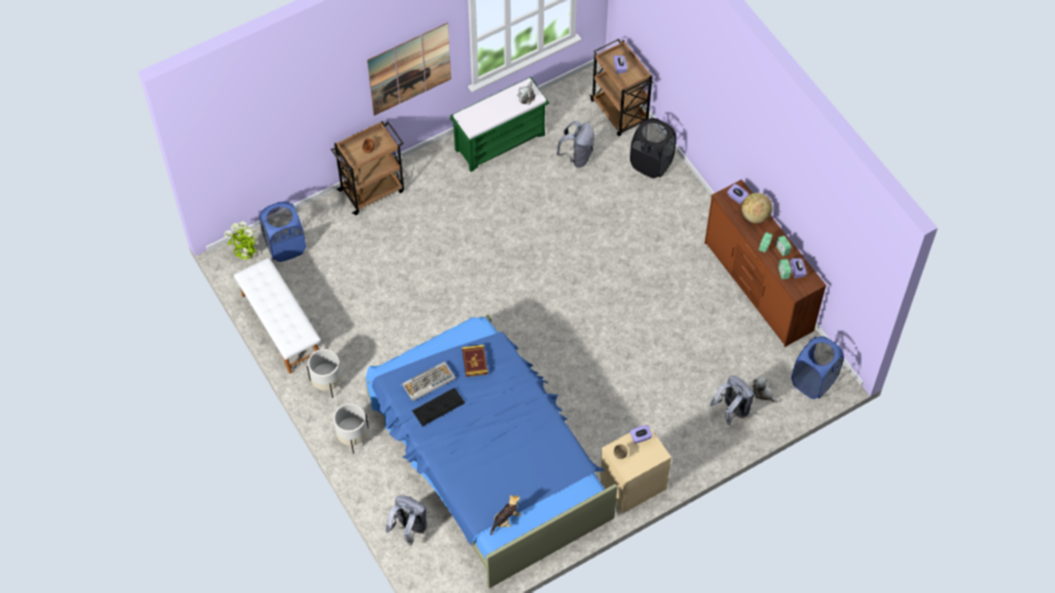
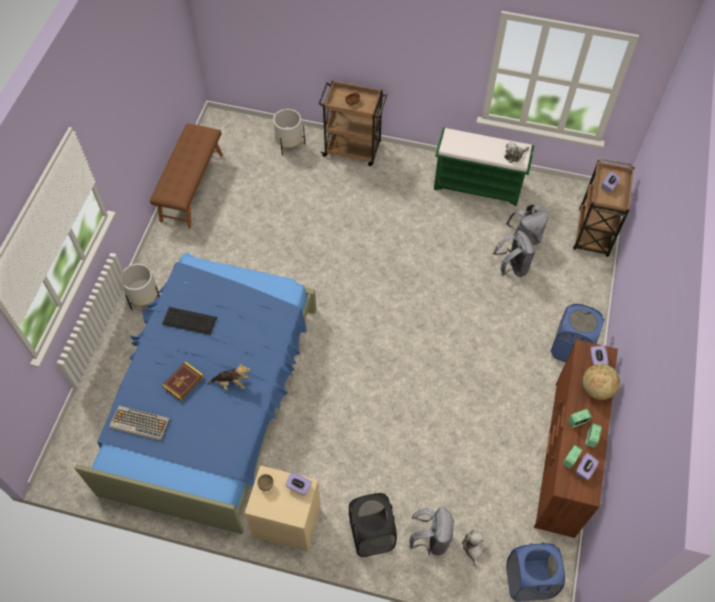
camera: 45 degrees right, 0 degrees up
(246, 258) = (224, 128): potted plant -> none
(280, 326) = (191, 187): white bench -> brown bench
(285, 246) = (256, 140): blue laundry basket -> blue laundry basket (570, 349)
(327, 383) = (174, 248): white planter -> white planter (289, 144)
(409, 69) = (421, 53): picture -> none
(409, 528) = (100, 397): grey backpack -> grey backpack (512, 267)
(428, 382) = (204, 296): keyboard -> keyboard (139, 423)
(474, 362) = (253, 311): book -> book (183, 382)
(506, 520) = (132, 452): plush toy -> plush toy (231, 383)
(651, 163) = (577, 289): black laundry basket -> black laundry basket (371, 535)

